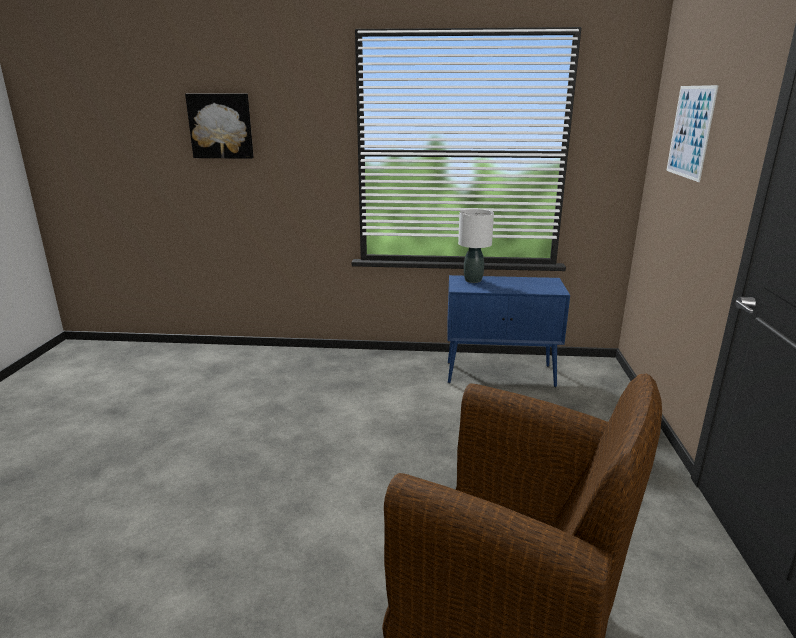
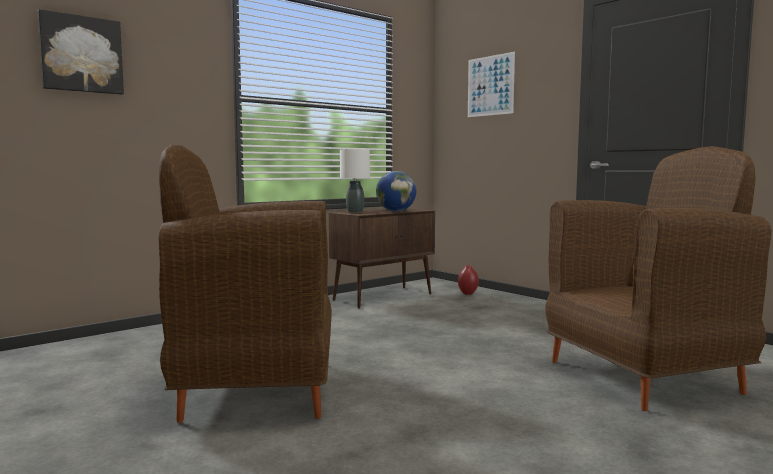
camera: 45 degrees left, 15 degrees down
(214, 452) = (256, 390): none -> brown armchair
(501, 374) = (384, 297): blue cabinet -> brown cabinet
(518, 288) = (396, 211): none -> globe
(599, 401) = (468, 293): none -> red vase

